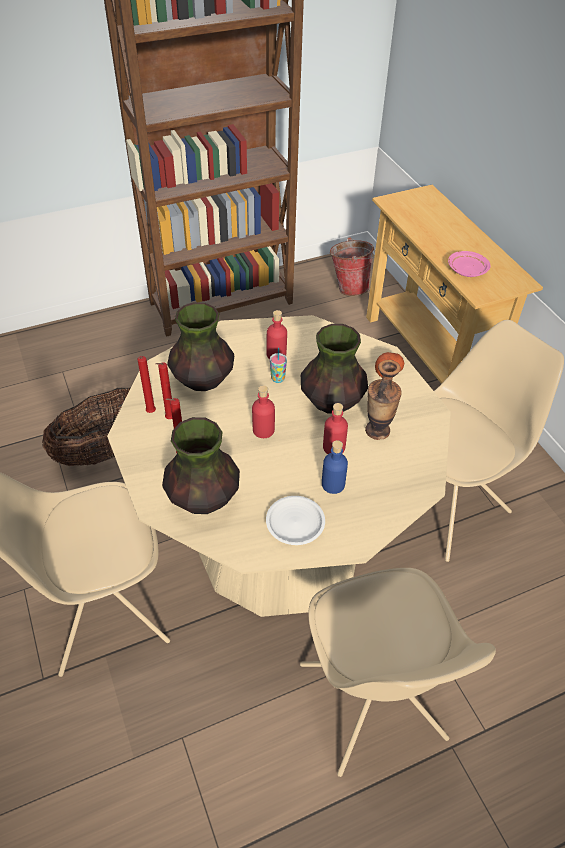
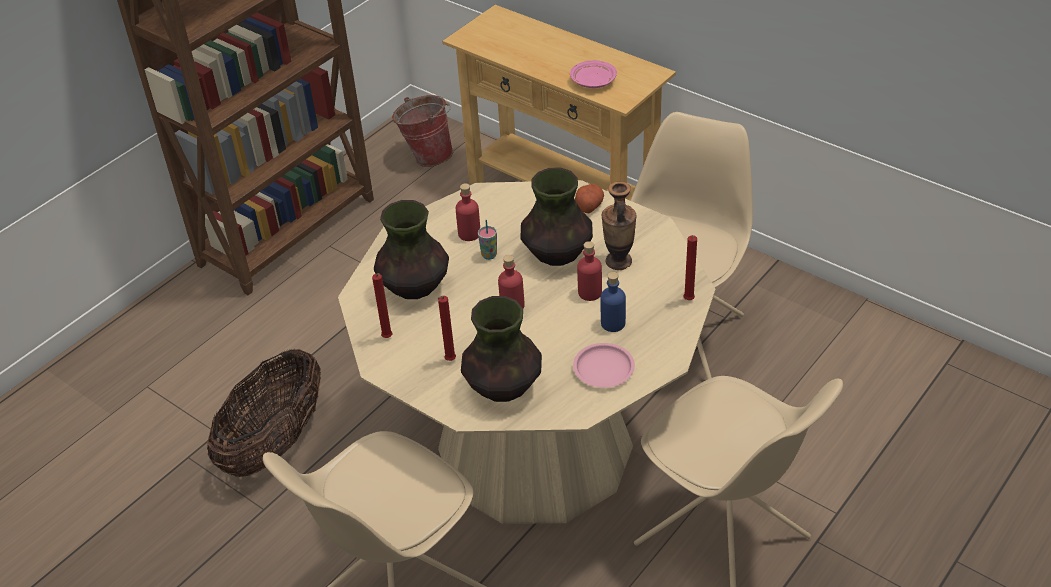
camera: 25 degrees left, 5 degrees down
(169, 419) = (411, 336): red candle -> red candle (688, 301)
(294, 522) = (603, 369): white plate -> pink plate

